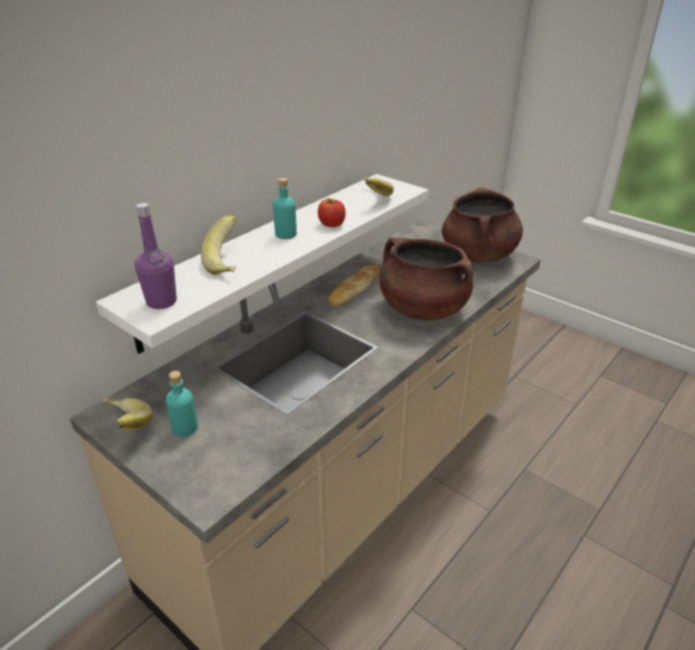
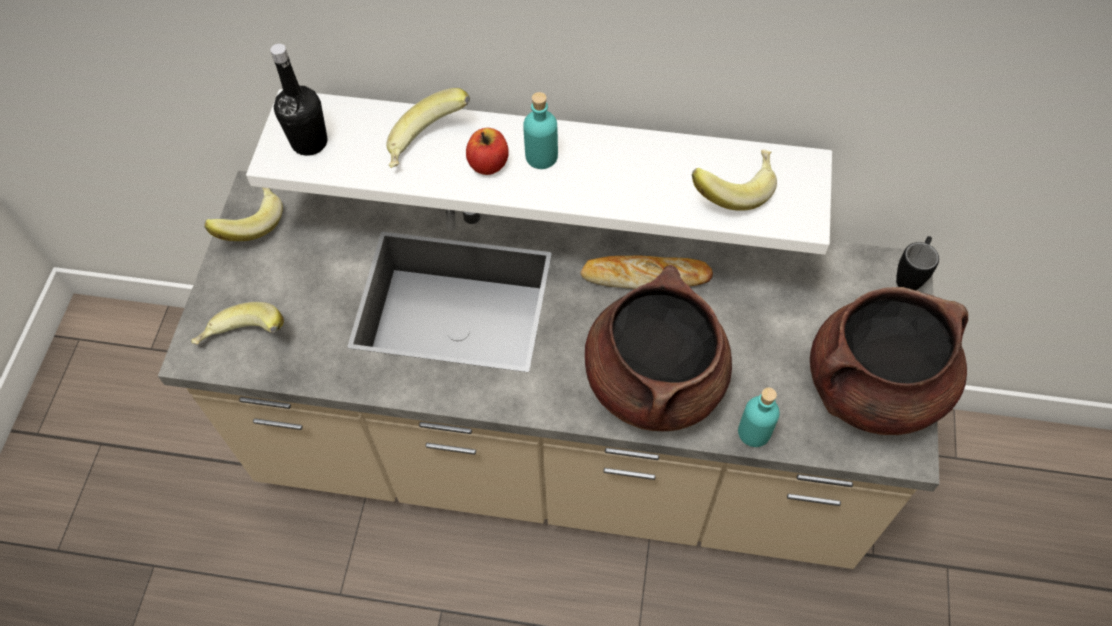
camera: 60 degrees right, 25 degrees up
(161, 302) = (309, 142): purple bottle -> black bottle
(185, 427) = (276, 271): turquoise bottle -> turquoise bottle (754, 432)
(227, 466) = (244, 341): none -> banana
(332, 224) = (608, 188): apple -> apple (488, 164)
(428, 227) = (910, 276): none -> black mug

